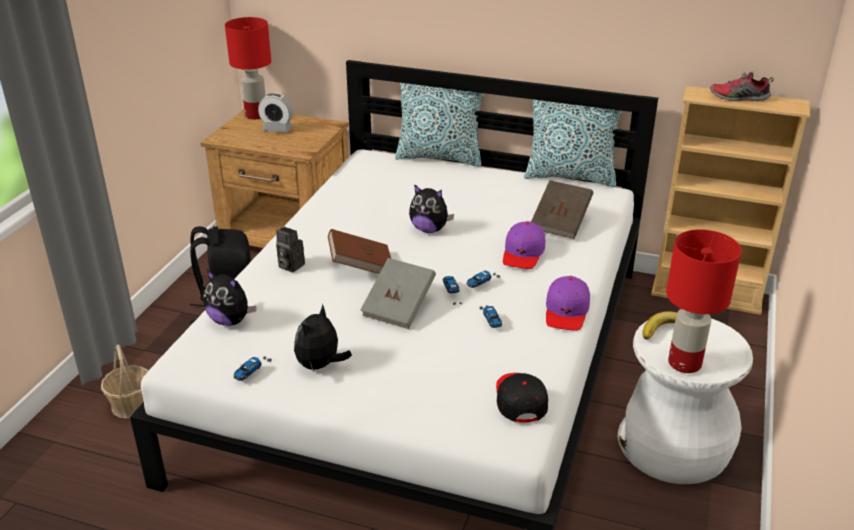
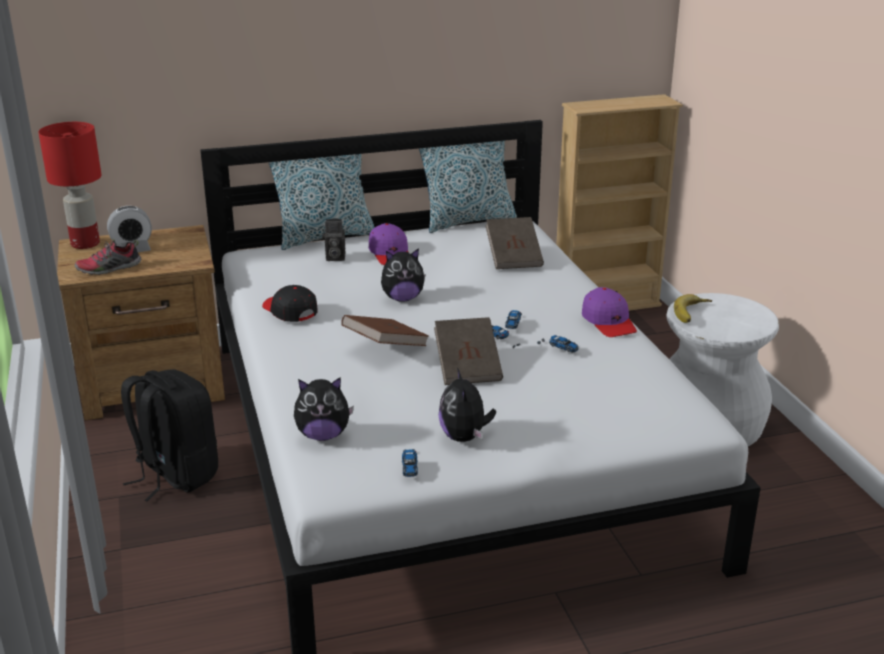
camera: 35 degrees left, 5 degrees down
(132, 404) = (175, 604): basket -> none
(289, 266) = (312, 370): camera -> camera (334, 258)
(399, 308) = (468, 368): grey book -> brown book
(519, 400) = (663, 397): black cap -> black cap (289, 311)
(523, 253) = (515, 290): purple cap -> purple cap (390, 253)
(685, 364) = (734, 329): red table lamp -> none
(738, 98) = (616, 103): shoe -> shoe (109, 269)

